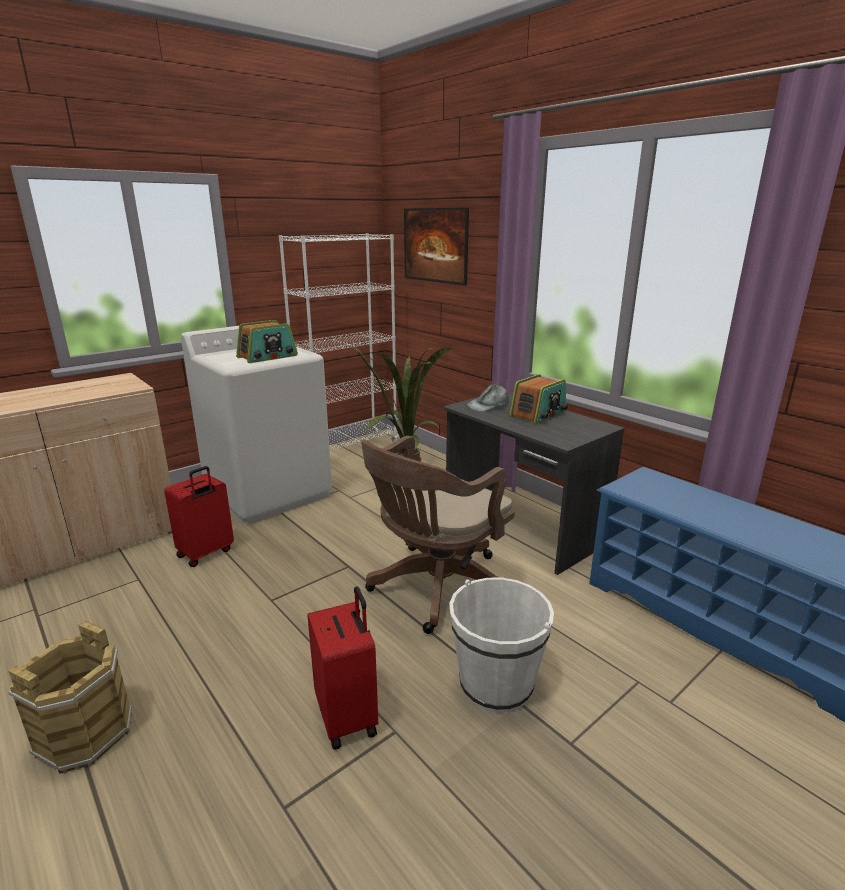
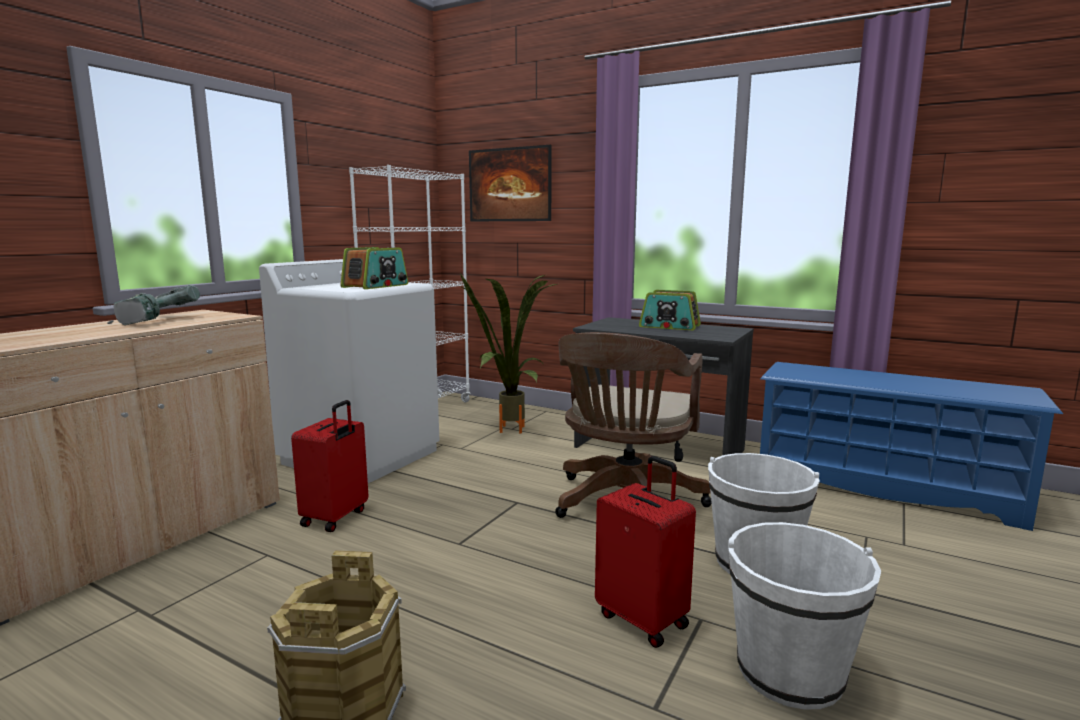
camera: 20 degrees left, 10 degrees down
(76, 389) = (155, 320): none -> power drill
(421, 812) = (789, 672): none -> white bucket
(488, 405) = (615, 324): grey cap -> none
(538, 414) = (669, 326): radio -> radio turned 90 degrees clockwise

